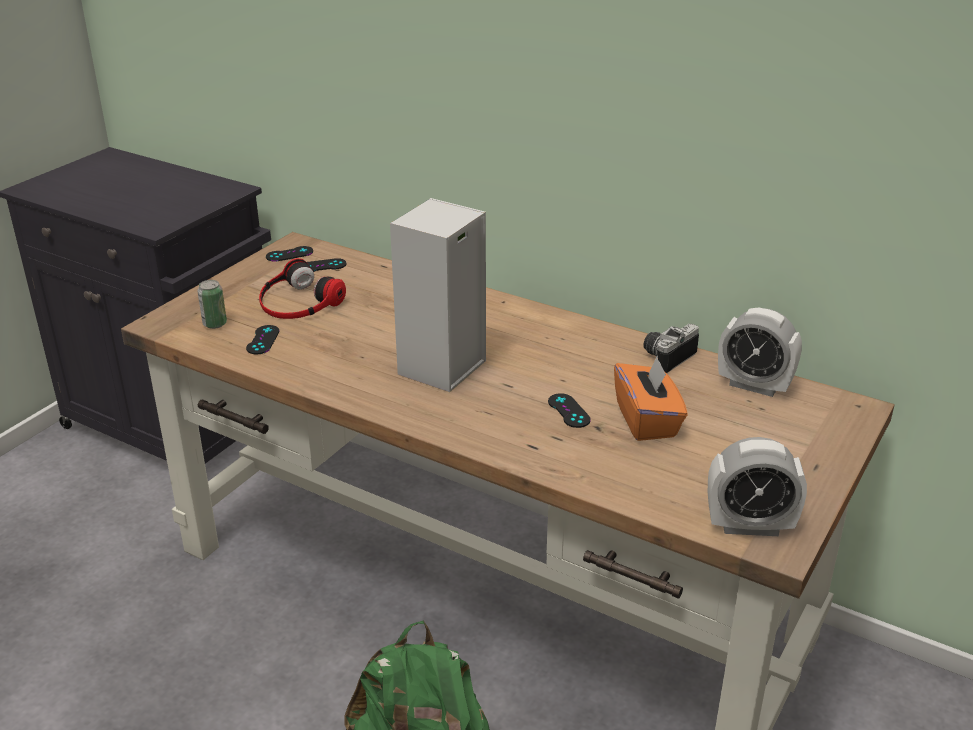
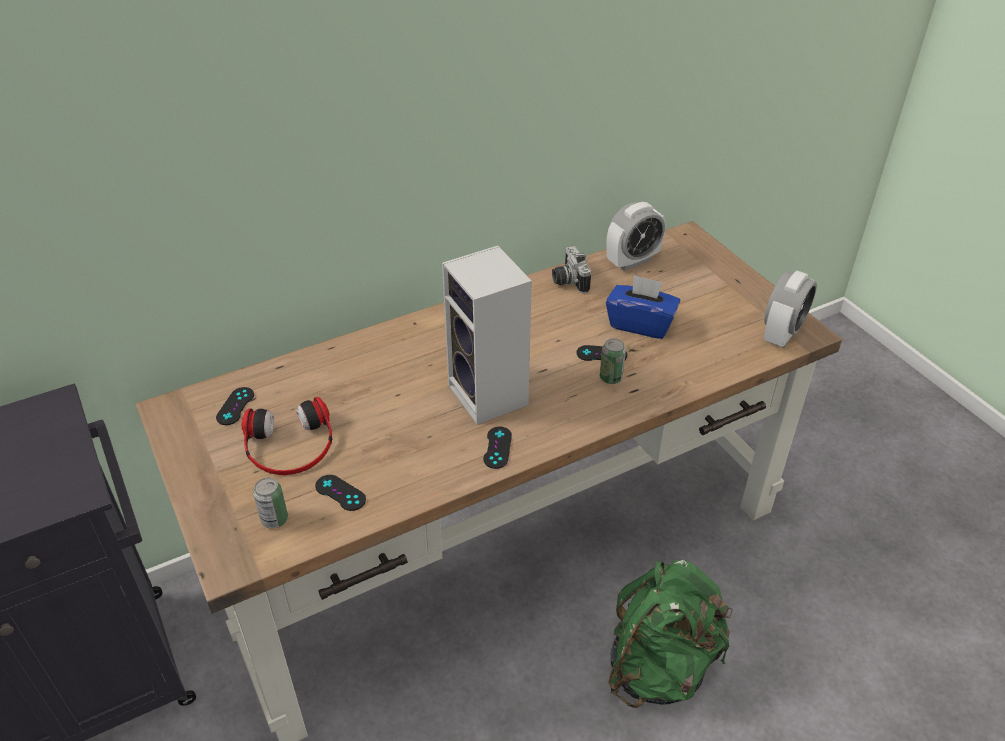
camera: 60 degrees left, 10 degrees up
(289, 254) = (184, 420): black game controller -> black game controller (497, 447)
(537, 426) = (610, 378): none -> can
(647, 420) = (640, 324): orange tissue box -> blue tissue box

